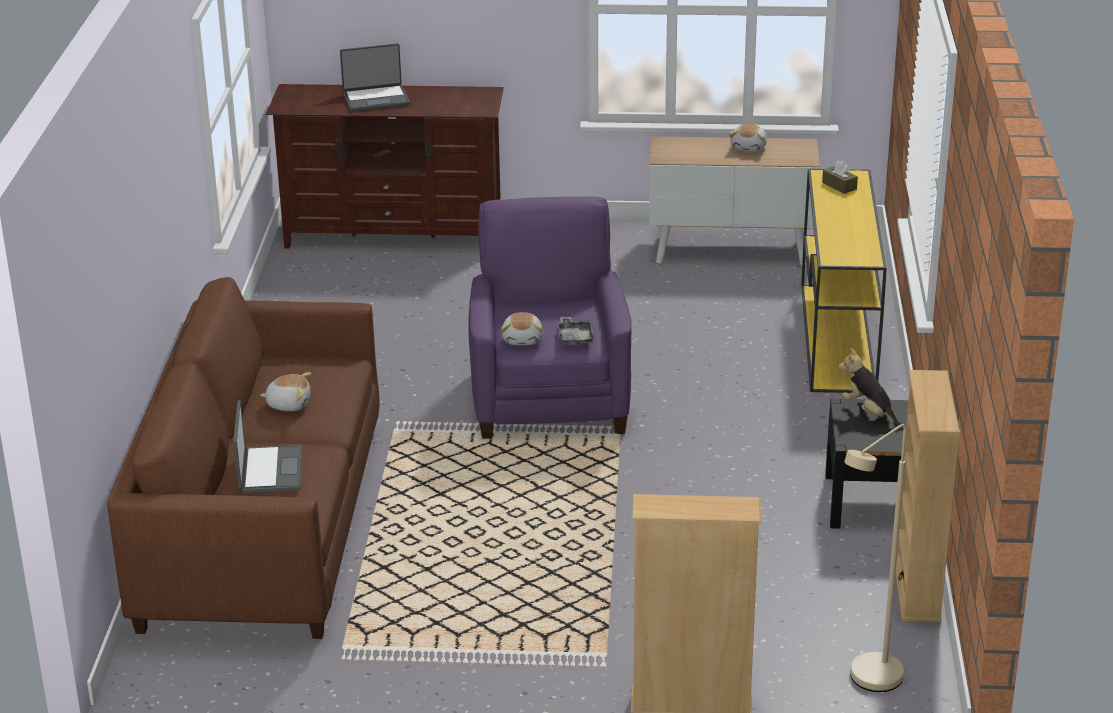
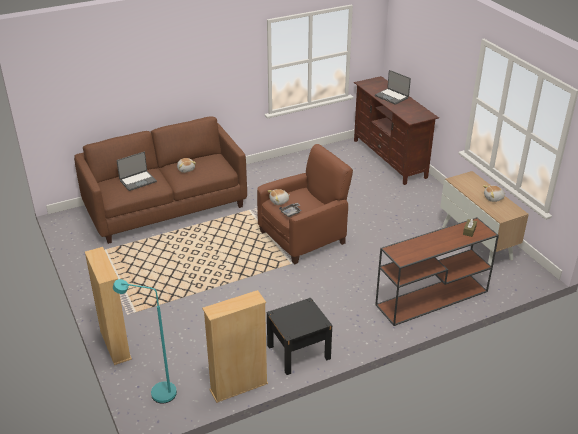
camera: 60 degrees right, 5 degrees up
(549, 399) = (303, 237): purple armchair -> brown armchair
(838, 338) = (431, 298): yellow console table -> brown console table
(867, 682) = (157, 392): beige floor lamp -> turquoise floor lamp
(869, 412) = (307, 312): plush toy -> none

